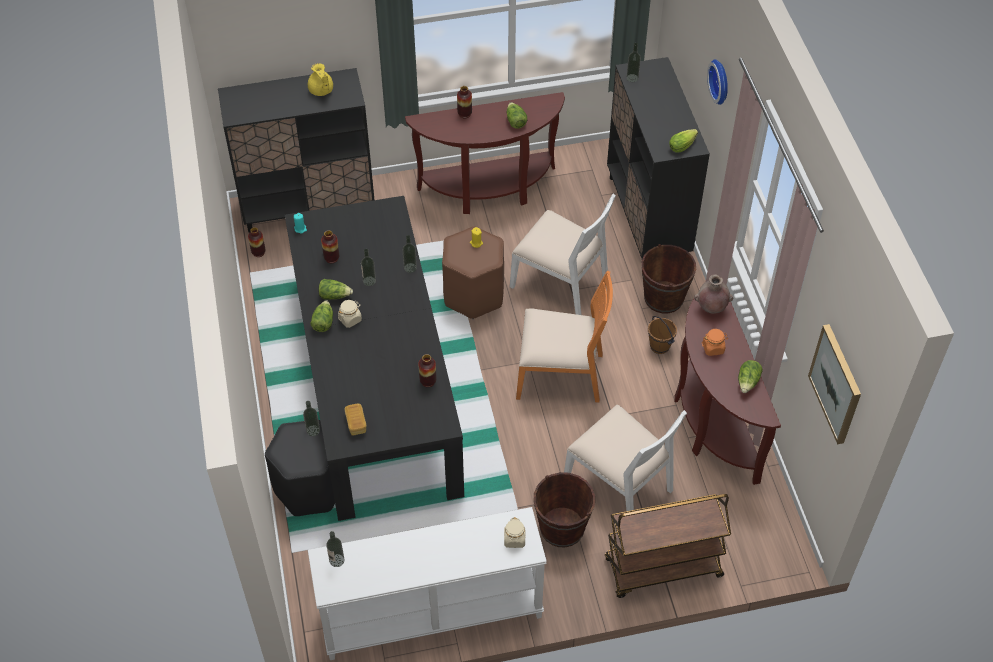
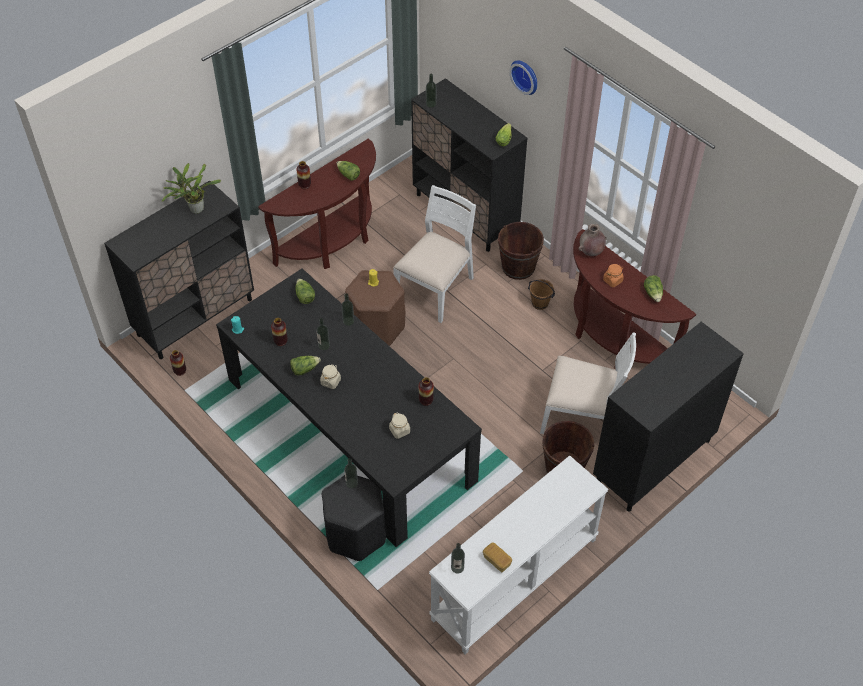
camera: 30 degrees left, 0 degrees up
(321, 91) = (194, 210): yellow teapot -> potted plant
(323, 322) = (311, 393): lettuce -> lettuce (304, 296)
(356, 423) = (395, 458): bread -> bread (497, 560)
(514, 539) = (575, 485): beige jar -> beige jar (399, 431)
(560, 282) = (435, 289): white chair -> white chair turned 60 degrees counterclockwise
(560, 374) = (484, 357): orange chair -> none
(662, 568) = (653, 461): brown cart -> black cabinet
(836, 384) = (746, 260): picture -> none

